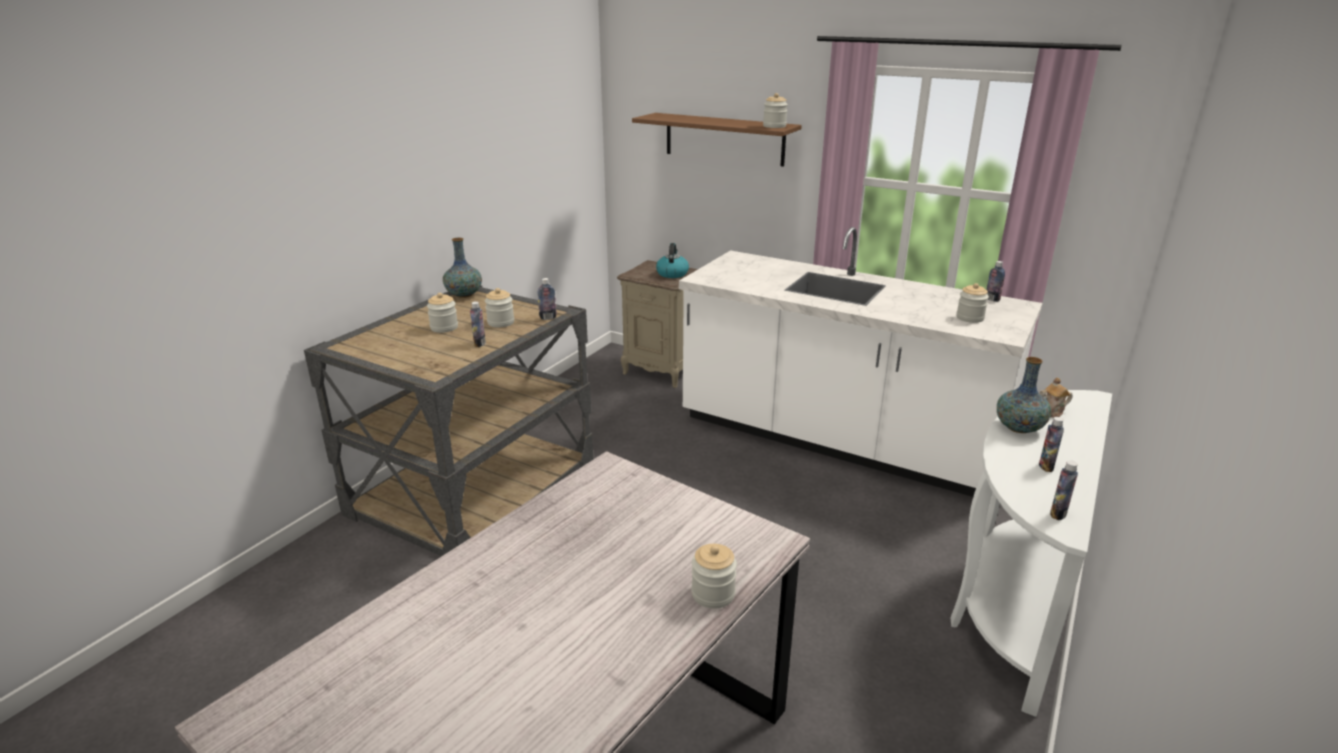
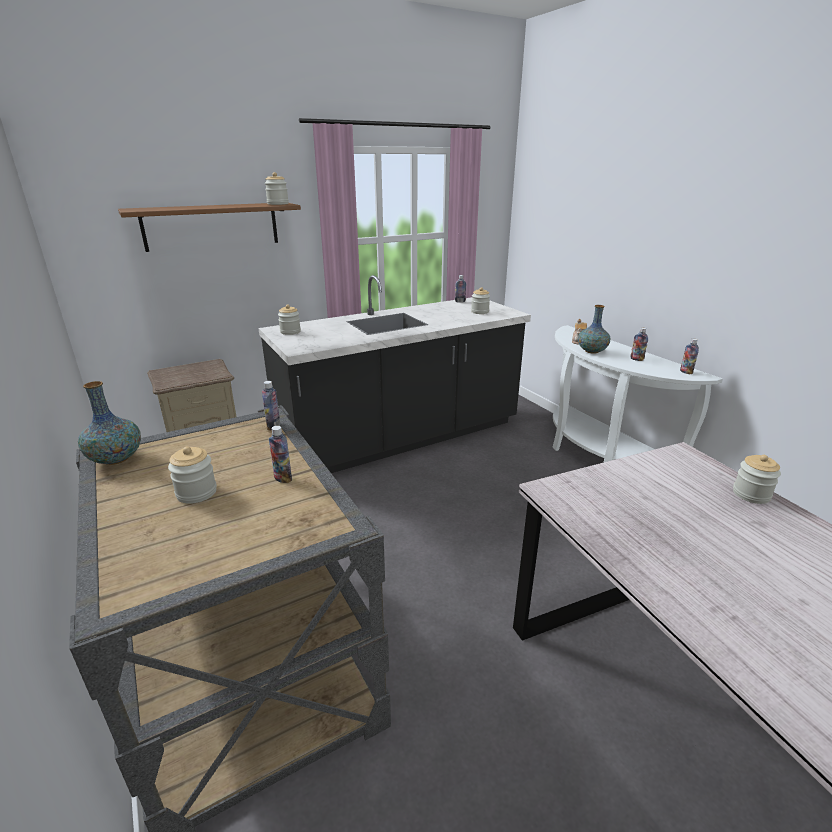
camera: 60 degrees left, 0 degrees up
(501, 322) = (242, 454): jar -> jar (290, 332)
(672, 273) = (201, 370): kettle -> none
(837, 440) = (401, 438): white counter -> black counter

